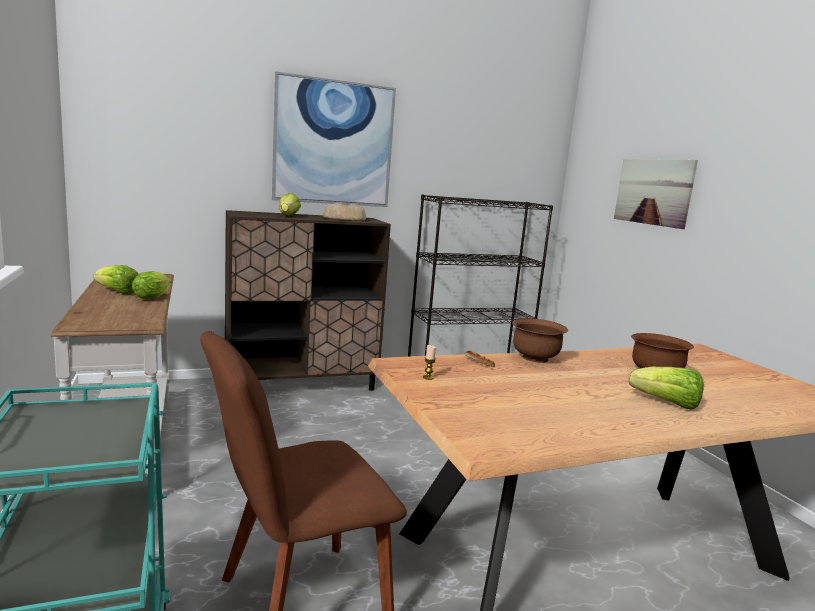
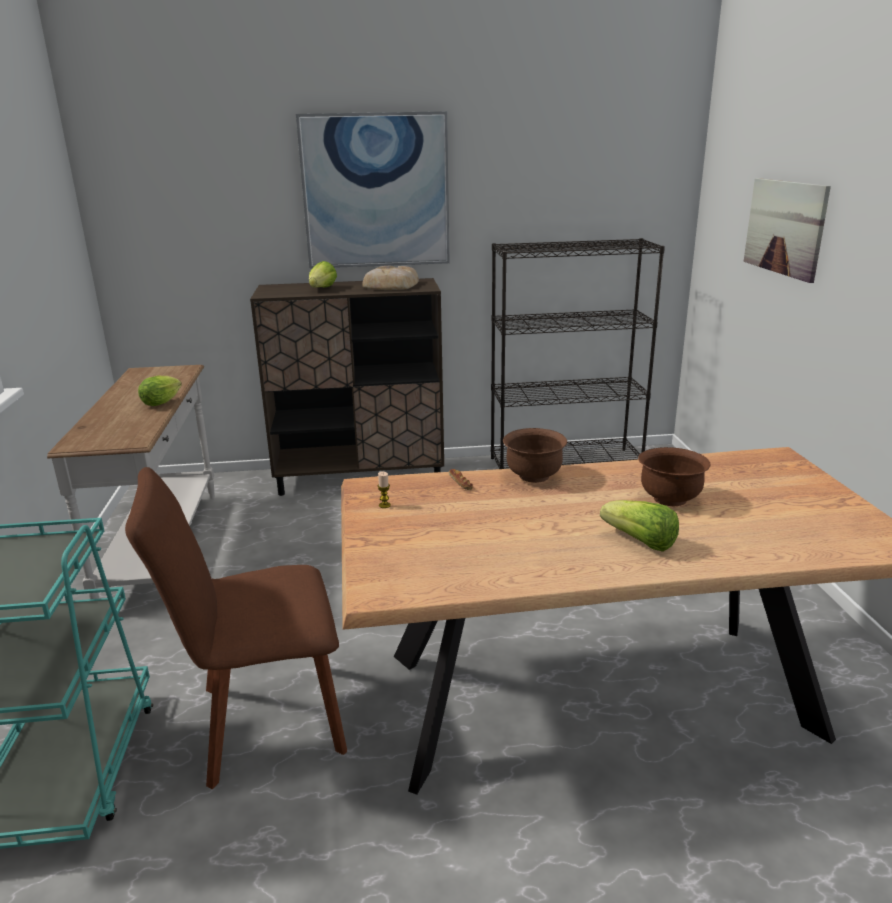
camera: 15 degrees right, 10 degrees up
(117, 292) = (131, 397): lettuce -> none

